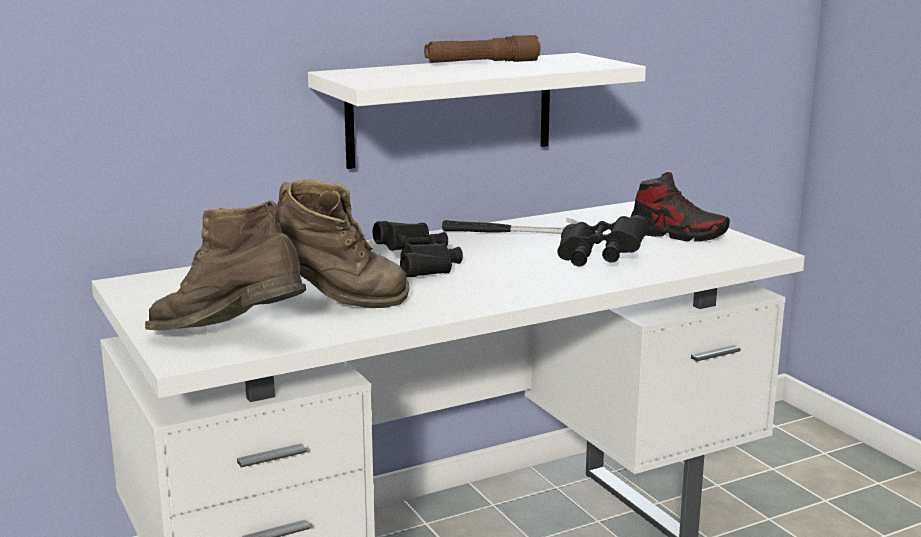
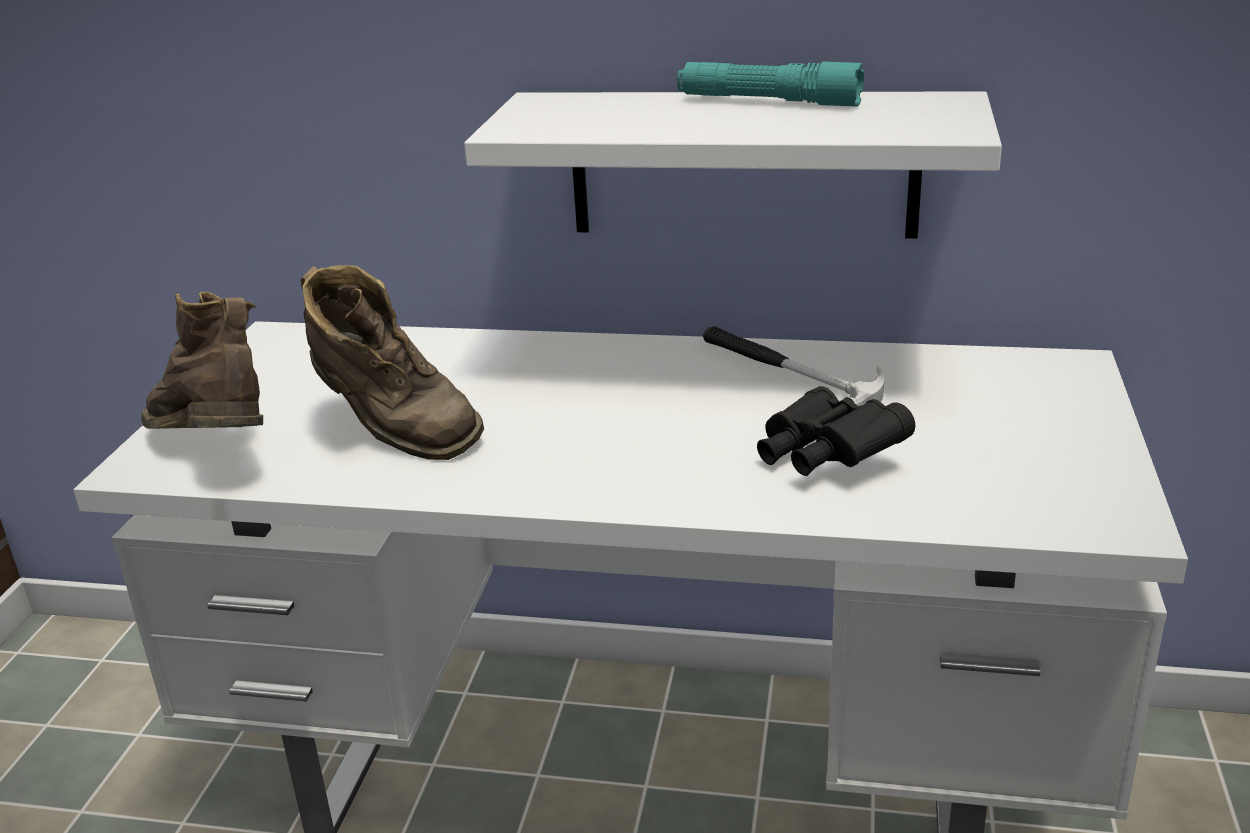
camera: 40 degrees right, 10 degrees up
(420, 266) = (580, 398): black binoculars -> none
(482, 63) = (768, 102): brown flashlight -> turquoise flashlight
(677, 234) = (1030, 441): shoe -> none

